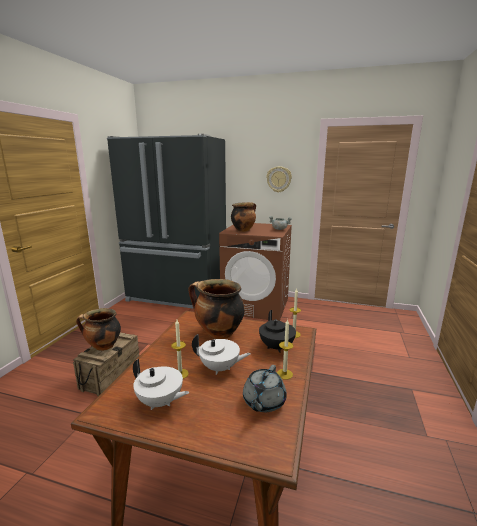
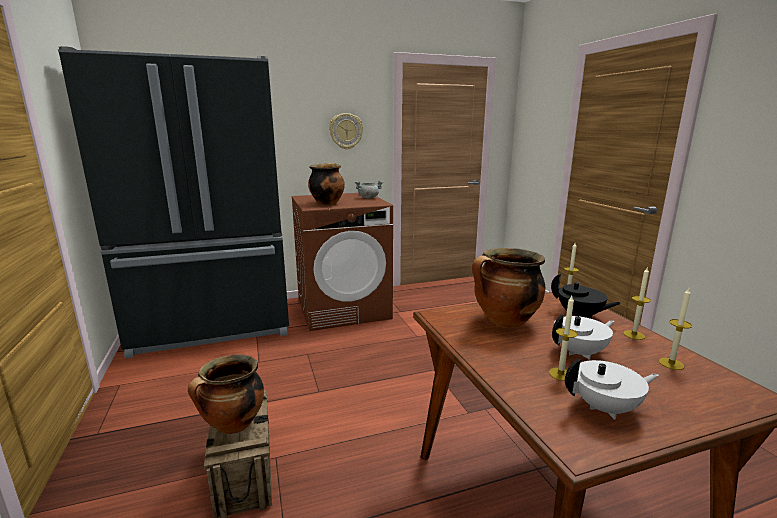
camera: 35 degrees left, 0 degrees up
(263, 402) = (671, 363): grey teapot -> candle

